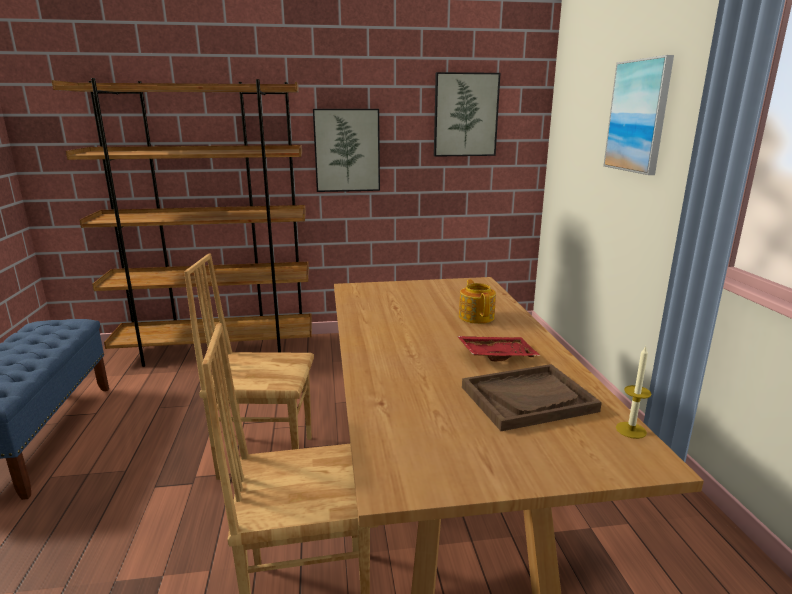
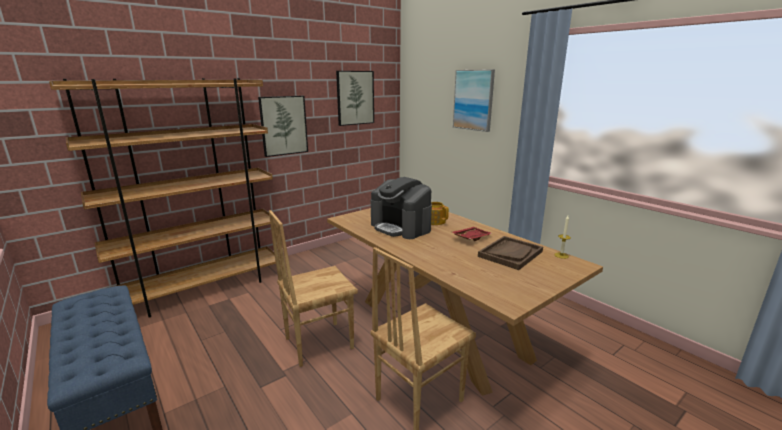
camera: 30 degrees left, 0 degrees up
(411, 315) = (401, 227): none -> coffee machine

